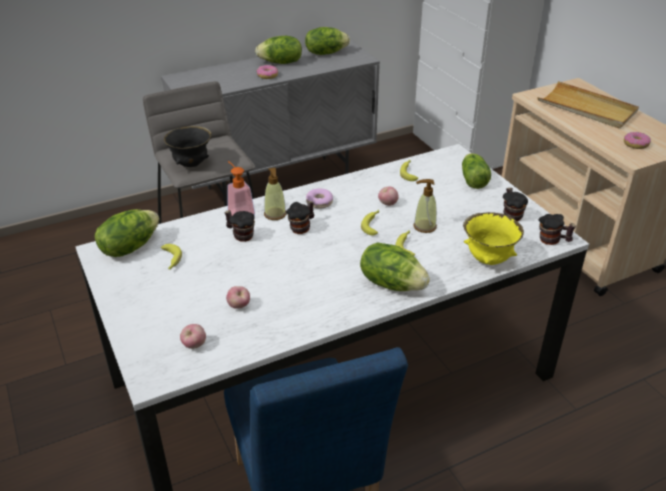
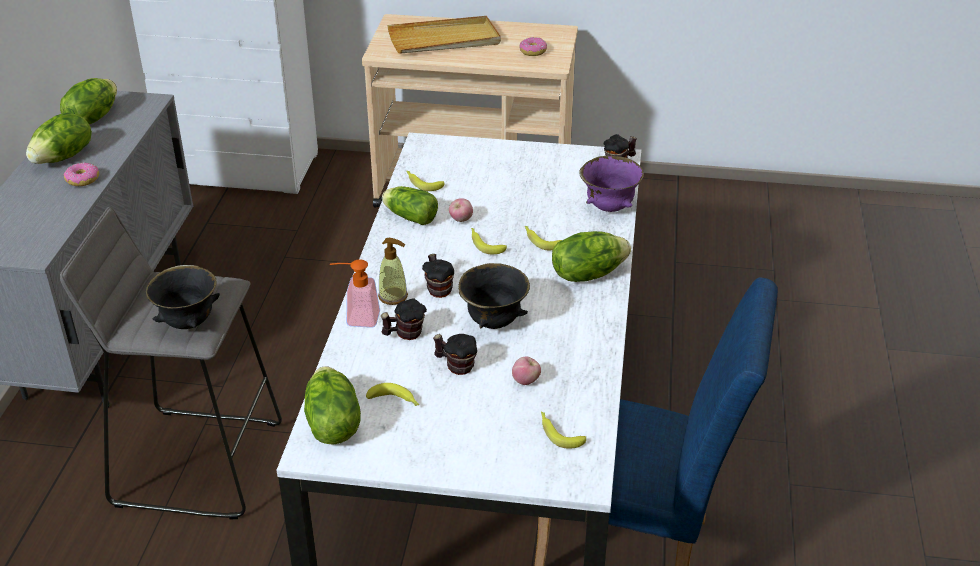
camera: 55 degrees left, 0 degrees up
(194, 345) = (559, 433): apple -> banana
(289, 265) = (493, 322): none -> black bowl
(319, 202) = (406, 259): donut -> none
(424, 226) = (523, 217): soap dispenser -> none
(473, 179) = (480, 155): lettuce -> lettuce (409, 216)
(488, 259) = (609, 207): yellow bowl -> purple bowl
(511, 215) = (559, 164): mug -> mug (456, 366)

